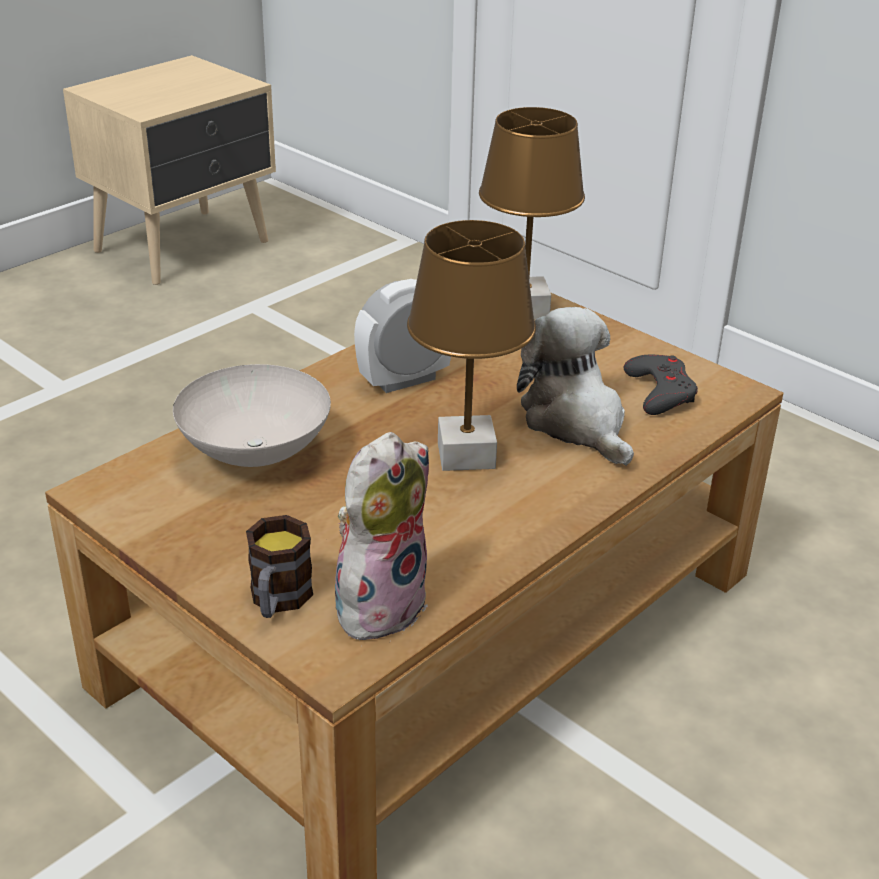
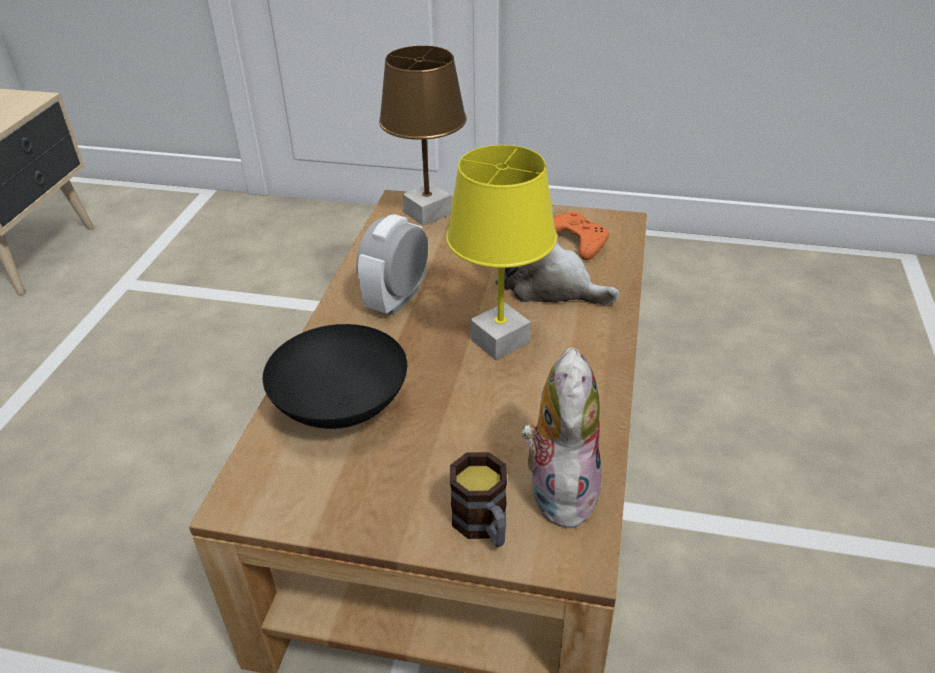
camera: 30 degrees left, 5 degrees up
(257, 451) = (342, 406): white bowl -> black bowl
(465, 456) = (500, 342): brown table lamp -> yellow table lamp
(660, 391) = (576, 240): grey game controller -> orange game controller

